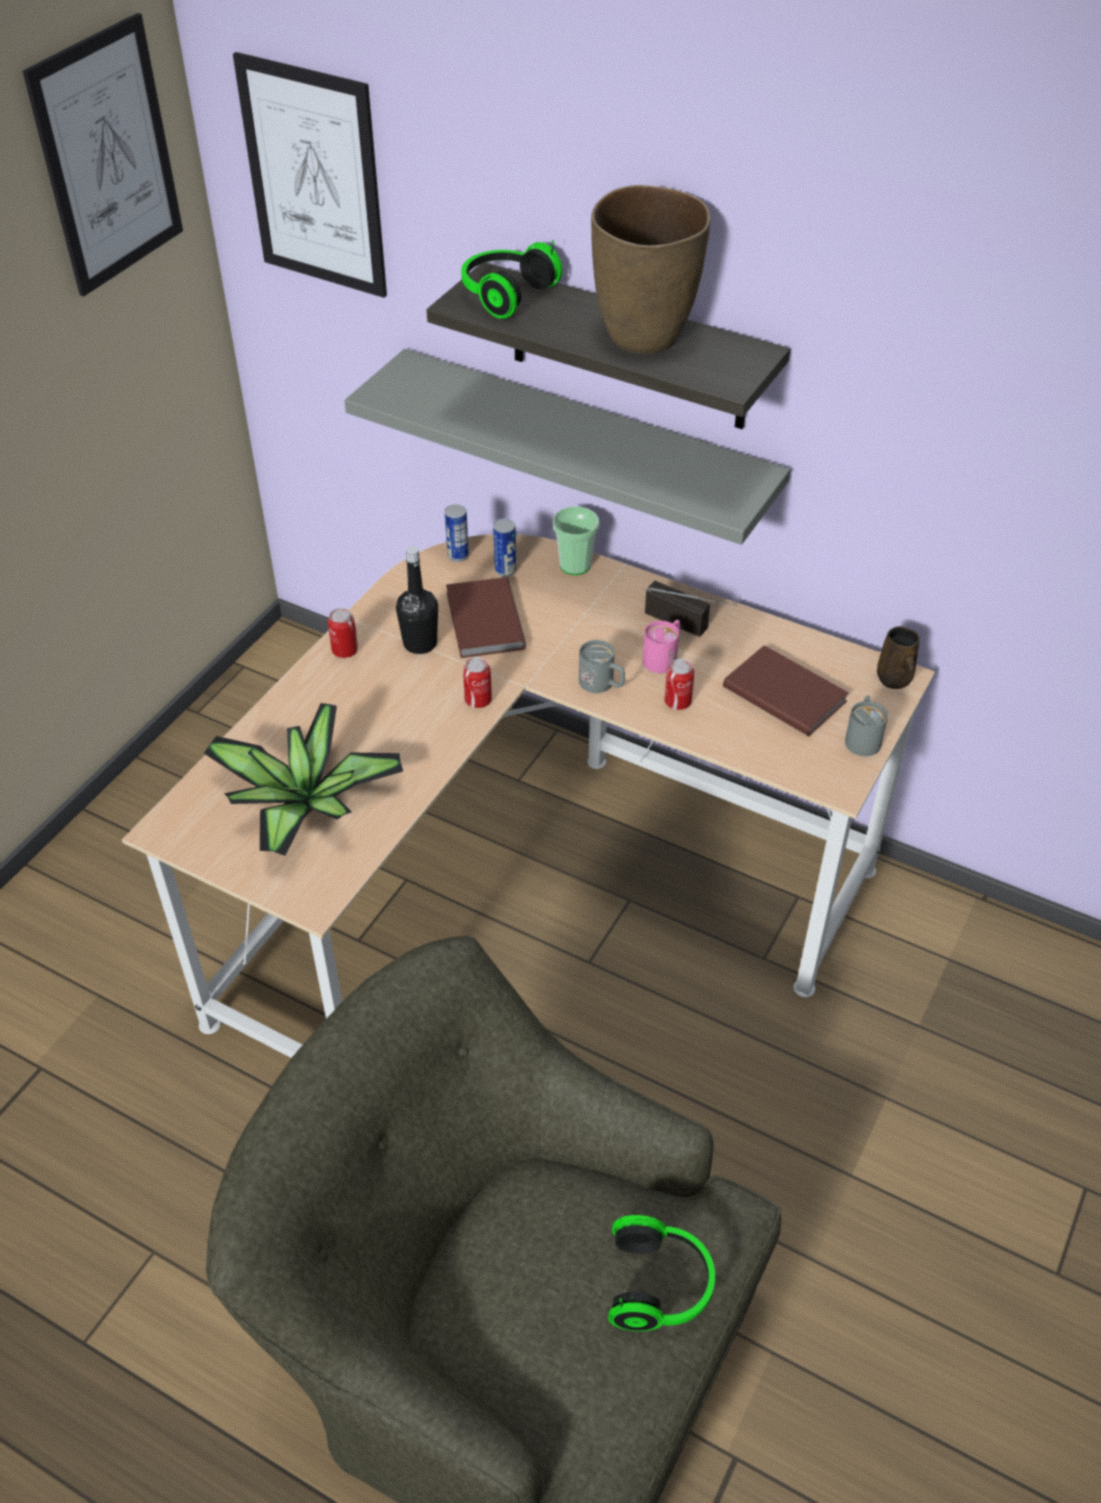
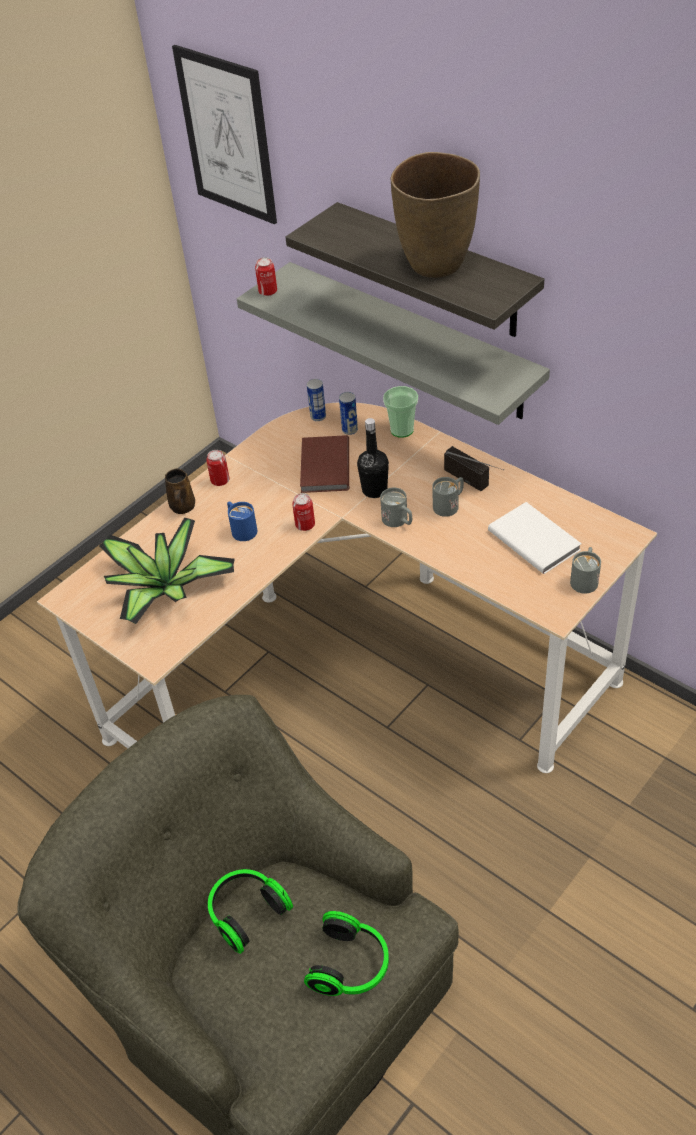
camera: 15 degrees right, 0 degrees up
(107, 157) = (80, 118): picture -> none
(391, 713) = (241, 529): none -> blue mug
(420, 643) = (274, 480): black bottle -> black bottle (374, 490)
(504, 294) = (344, 227): headphones -> headphones (246, 912)
(664, 657) = (449, 504): pink mug -> grey mug
(677, 702) = (451, 539): can -> can (268, 292)
(785, 692) = (534, 539): brown book -> white book
(894, 680) = (623, 537): brown mug -> brown mug (182, 507)

